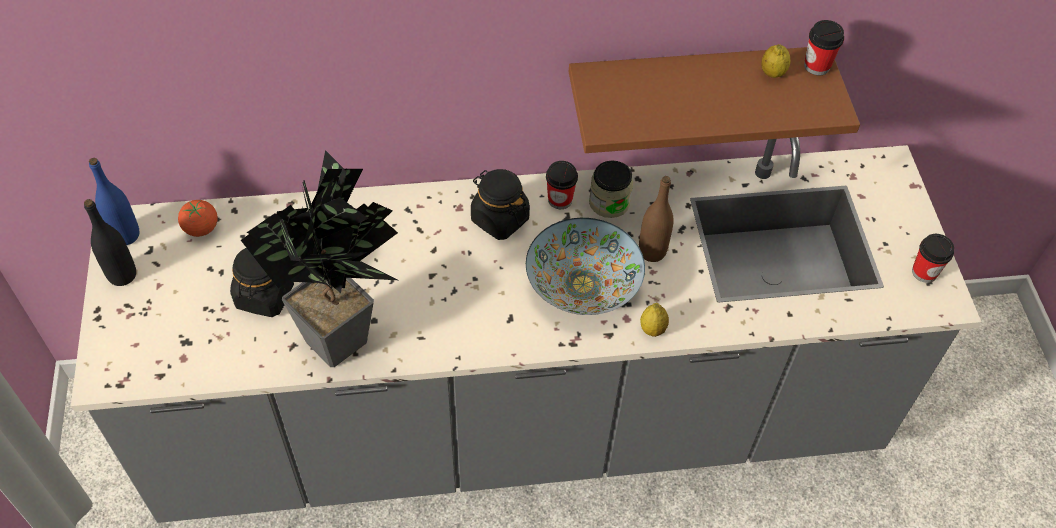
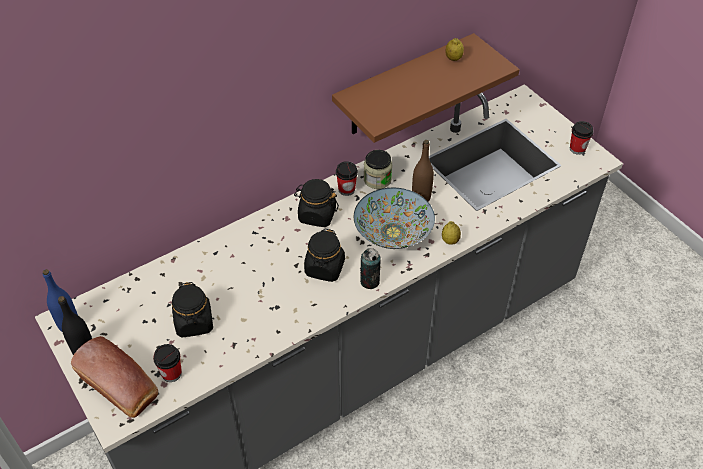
camera: 25 degrees left, 5 degrees down
(134, 341) = (121, 388): none -> bread
(201, 228) = (121, 299): tomato -> none
(347, 339) = (267, 325): potted plant -> none
(464, 295) = (324, 268): none -> black jar
(510, 339) = (370, 281): none -> can
(817, 66) = (475, 46): cup -> cup (171, 373)

